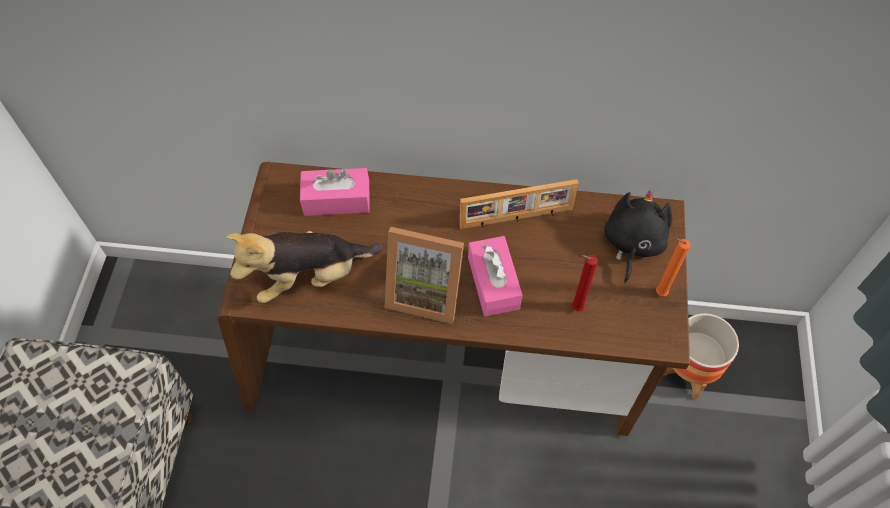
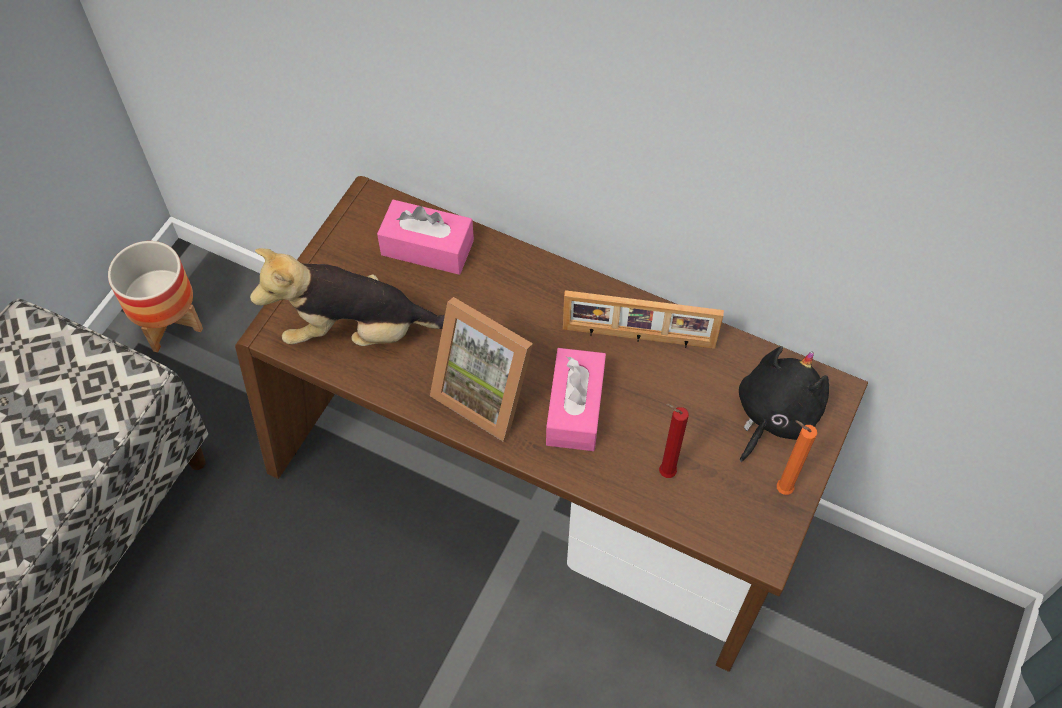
camera: 20 degrees right, 0 degrees up
(688, 372) = (845, 618): planter -> planter (169, 322)

